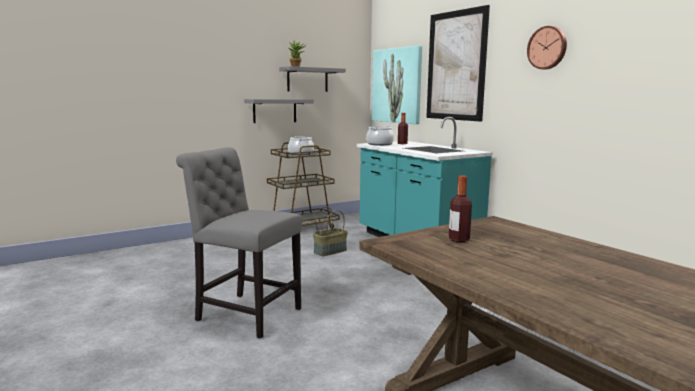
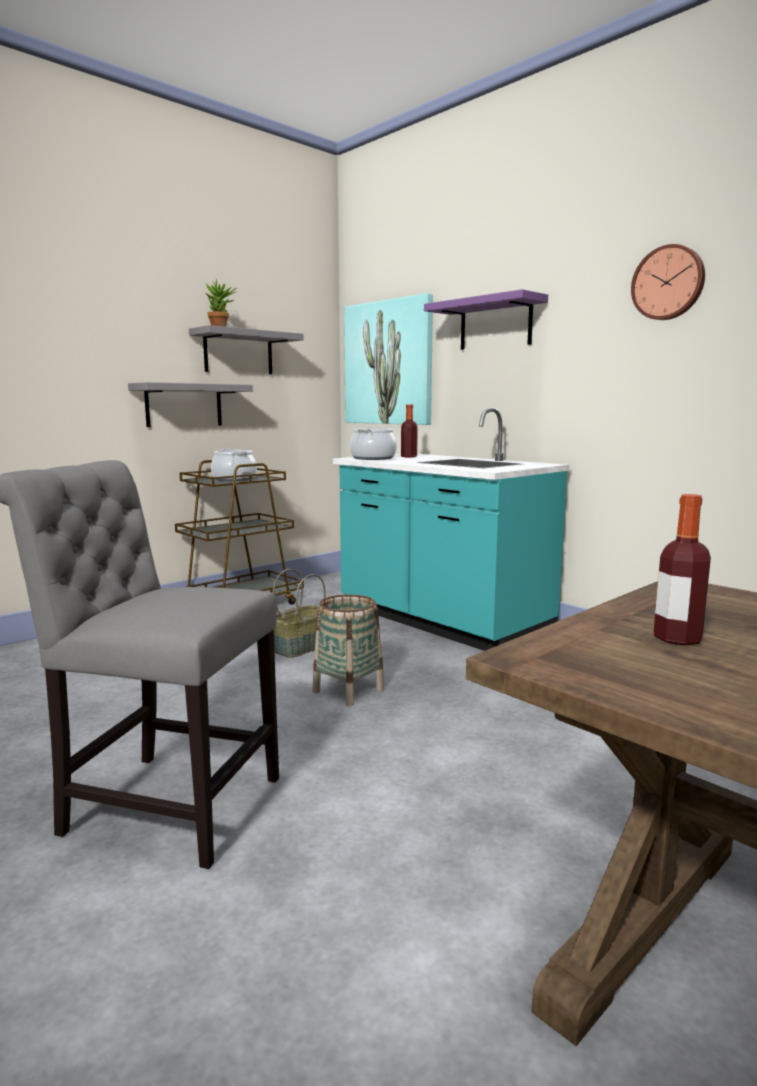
camera: 10 degrees left, 0 degrees up
(349, 274) = (348, 690): none -> basket
(455, 66) = (495, 324): picture -> purple shelf

